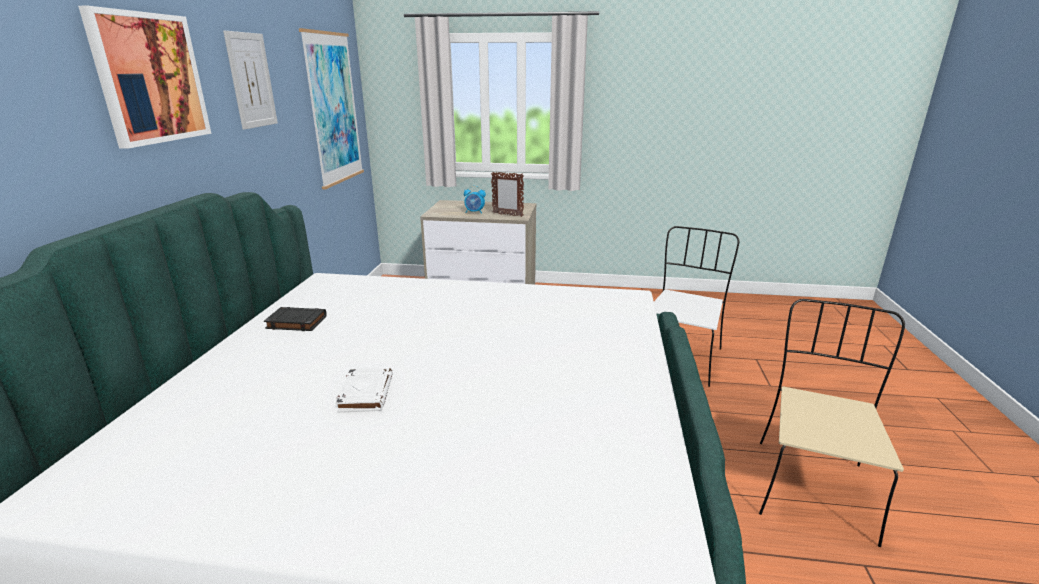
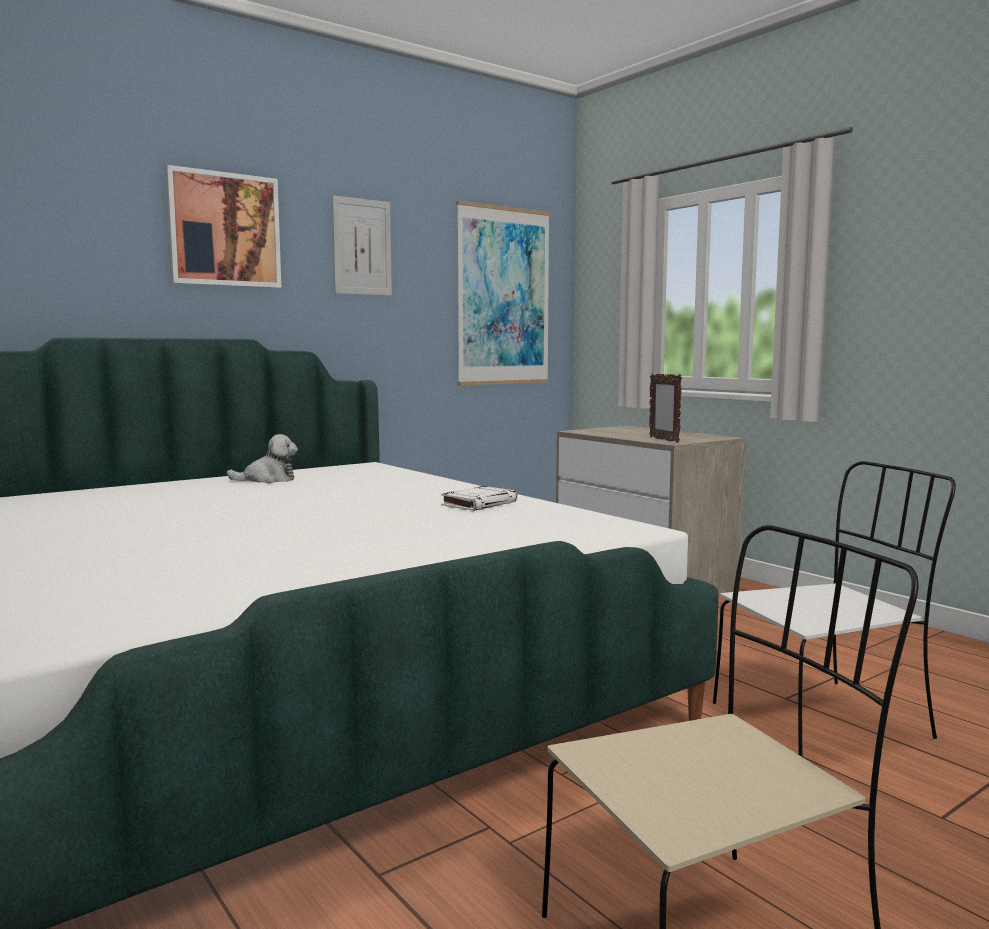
camera: 45 degrees right, 15 degrees down
(296, 322) = (268, 480): black book -> plush toy
(365, 393) = (182, 517): white book -> white book (479, 503)
(474, 212) = (629, 435): alarm clock -> none

